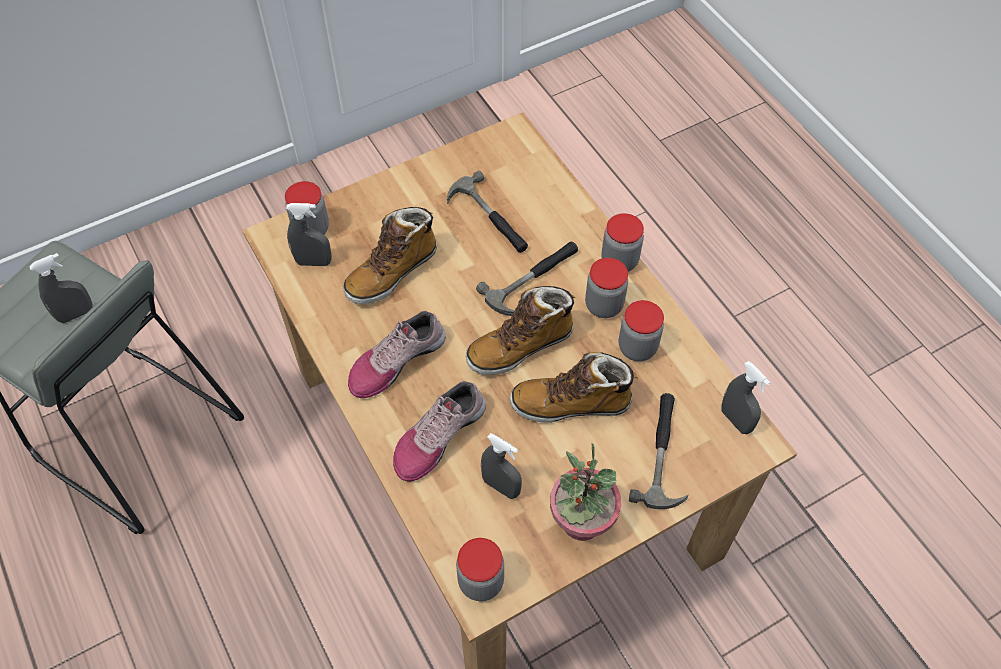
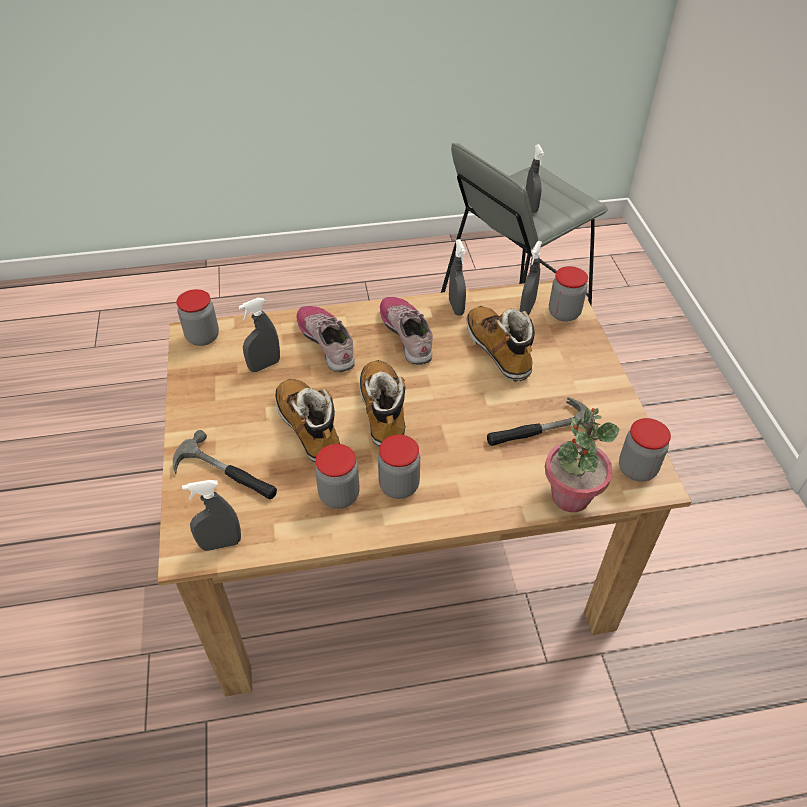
camera: 110 degrees right, 10 degrees down
(332, 327) = (456, 307): none -> grey spray bottle
(534, 279) = (452, 442): hammer -> none
(571, 403) = (309, 428): boot -> boot turned 45 degrees counterclockwise
(581, 522) = (205, 402): potted plant -> potted plant (570, 496)
(619, 261) = (447, 517): jar -> jar (637, 469)

